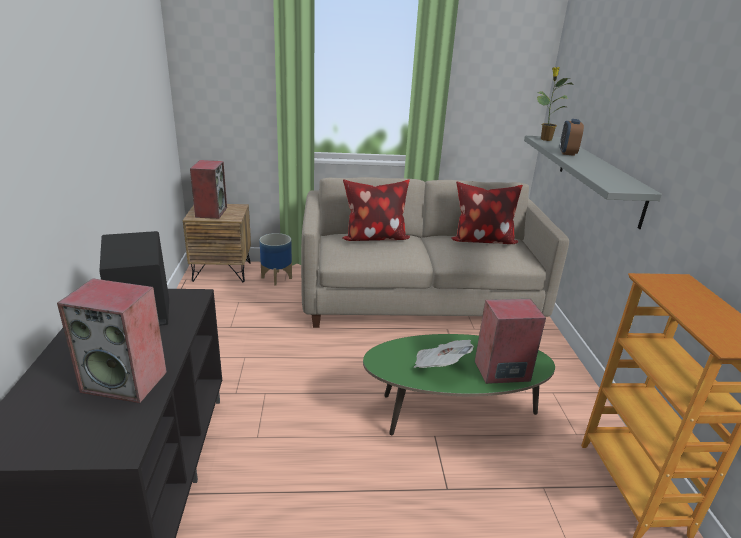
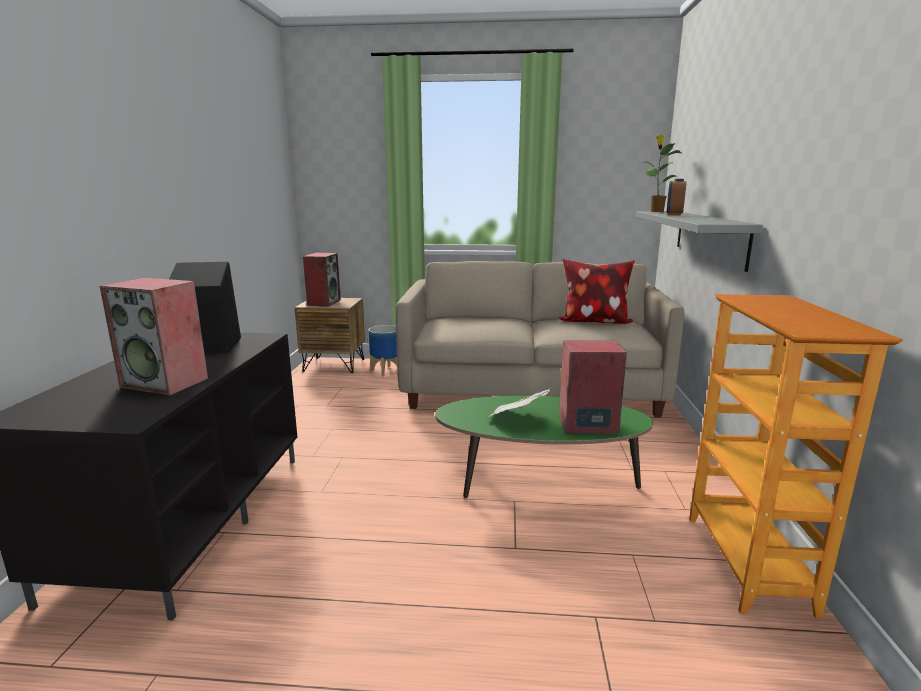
camera: 10 degrees right, 10 degrees down
(374, 238) = (478, 319): pillow -> none

